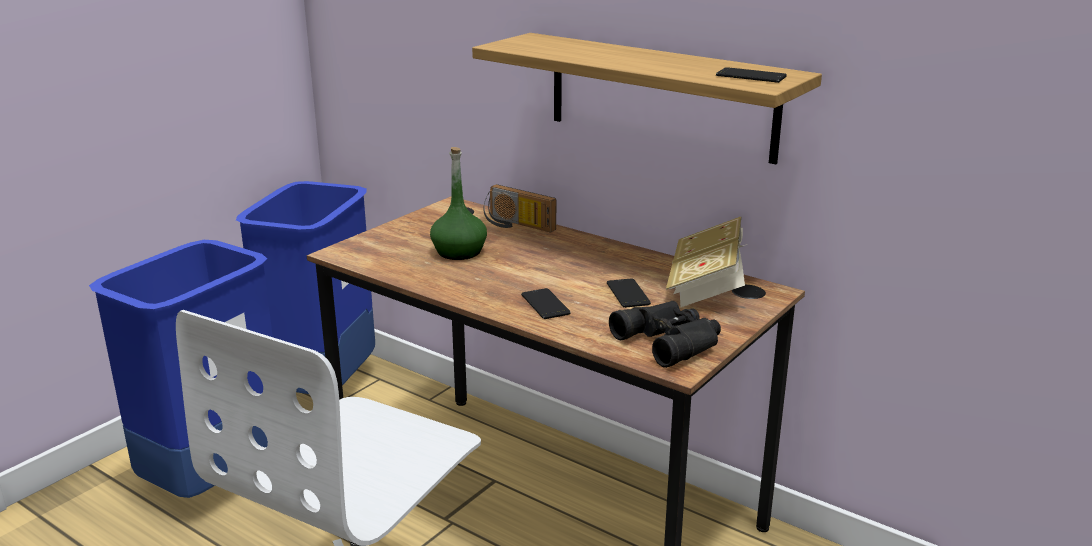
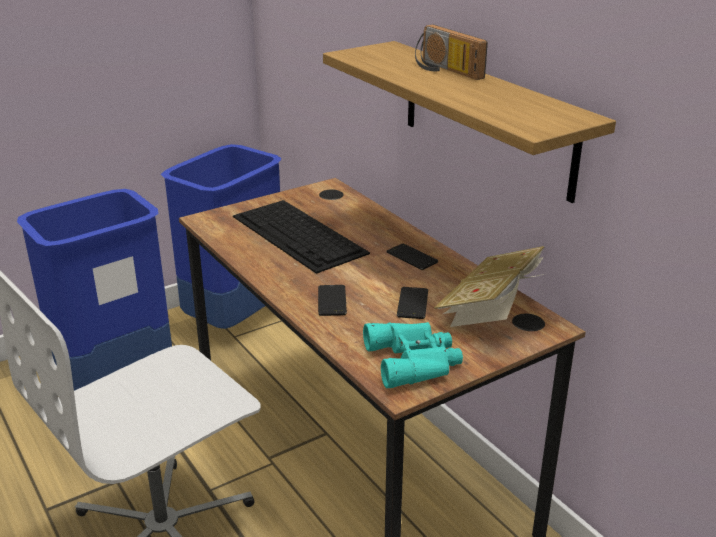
camera: 20 degrees right, 5 degrees up
(459, 252) = (300, 235): green bottle -> keyboard
(516, 225) = (367, 215): radio -> radio (445, 70)
(671, 340) = (415, 360): black binoculars -> turquoise binoculars
(751, 76) = (535, 116): phone -> phone (412, 257)

